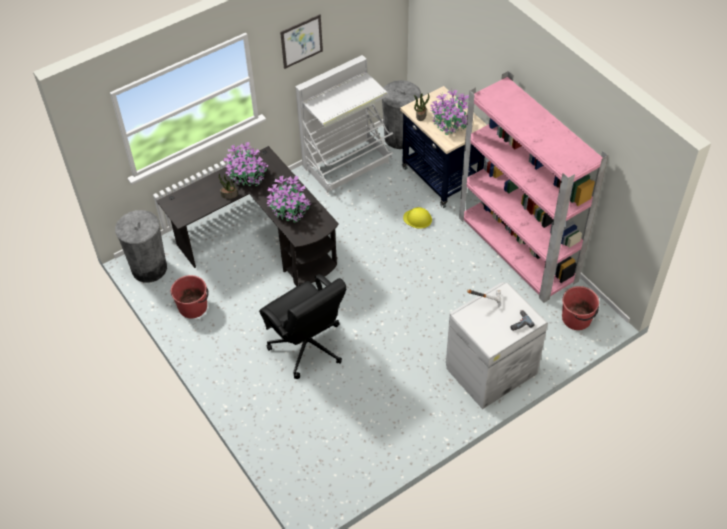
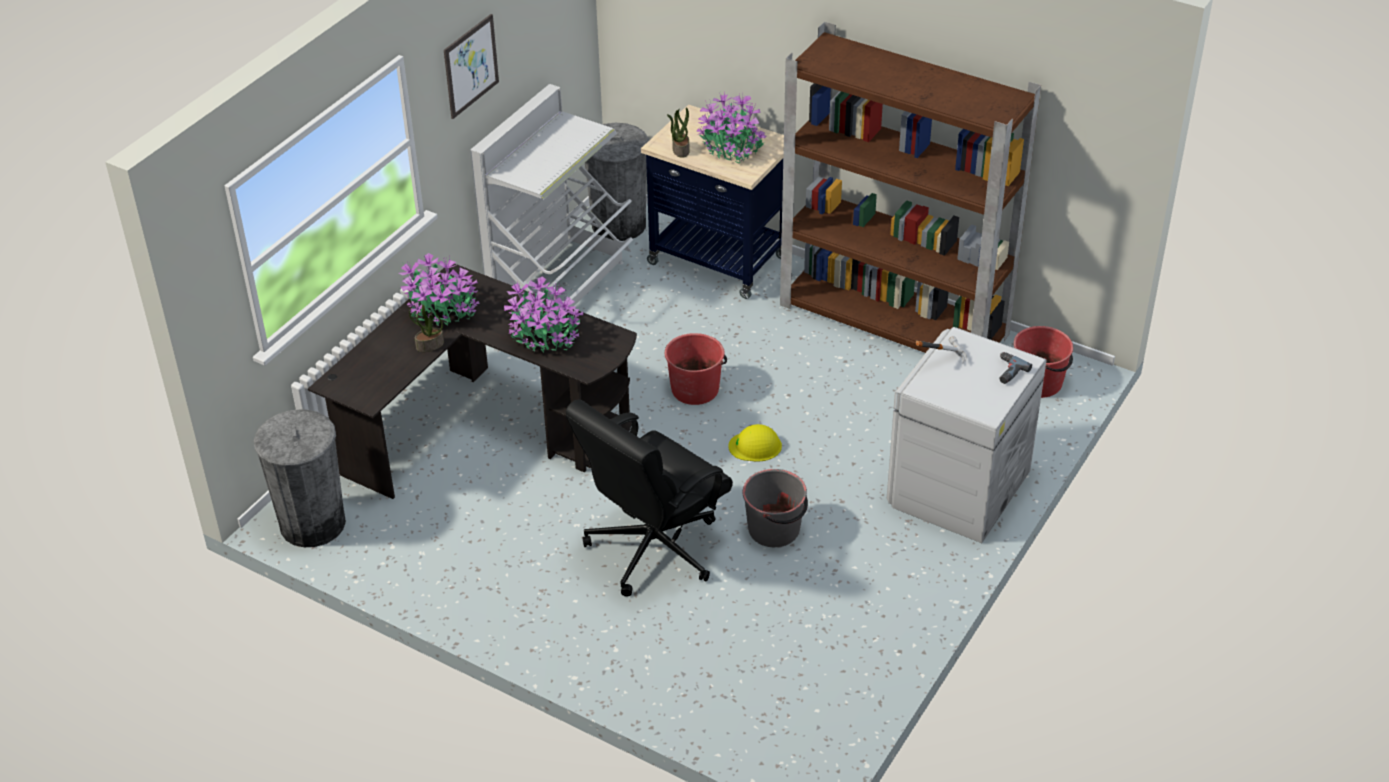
camera: 25 degrees left, 10 degrees down
(193, 307) = (427, 554): red bucket -> red bucket (695, 389)
(307, 345) = (654, 547): black office chair -> black office chair turned 105 degrees clockwise
(375, 358) = (775, 529): none -> grey bucket
(418, 218) = (717, 324): yellow hard hat -> yellow hard hat (755, 446)
(517, 249) = (893, 319): pink bookcase -> brown bookcase

